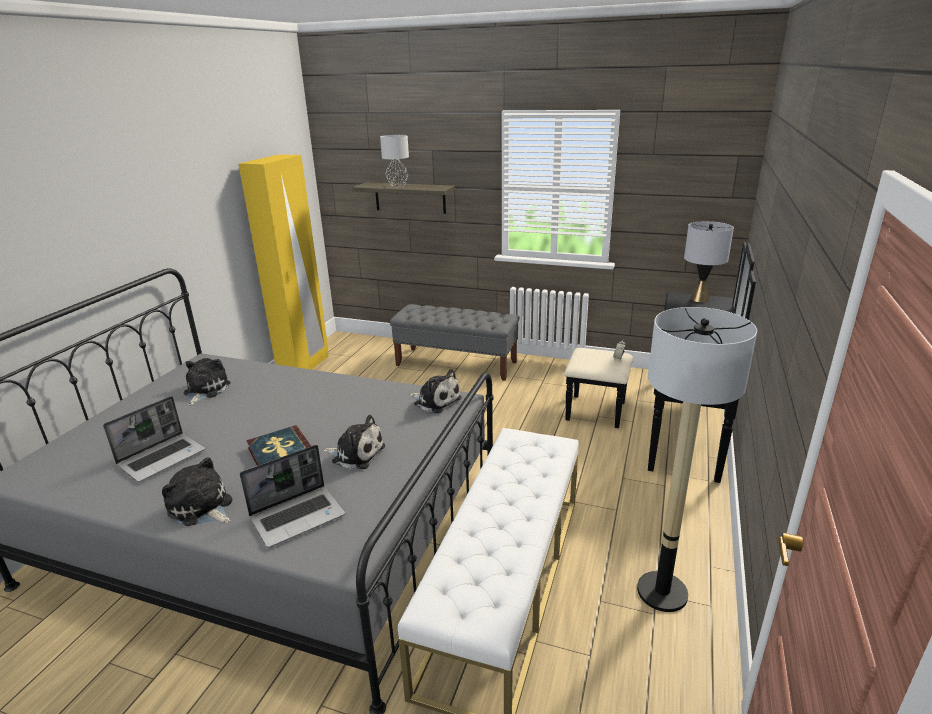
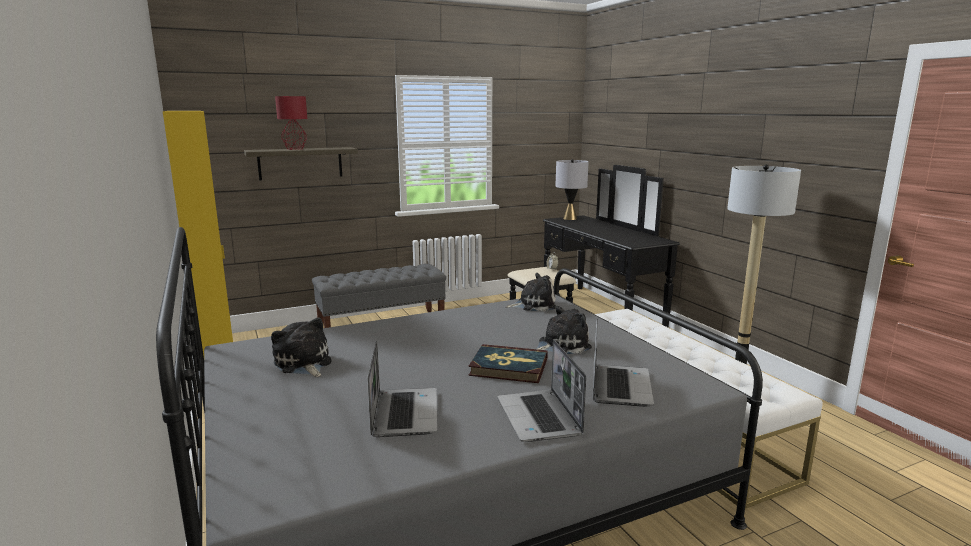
camera: 45 degrees left, 10 degrees down
(202, 508) = (540, 417): plush toy -> laptop
(397, 185) = (295, 149): grey table lamp -> red table lamp

